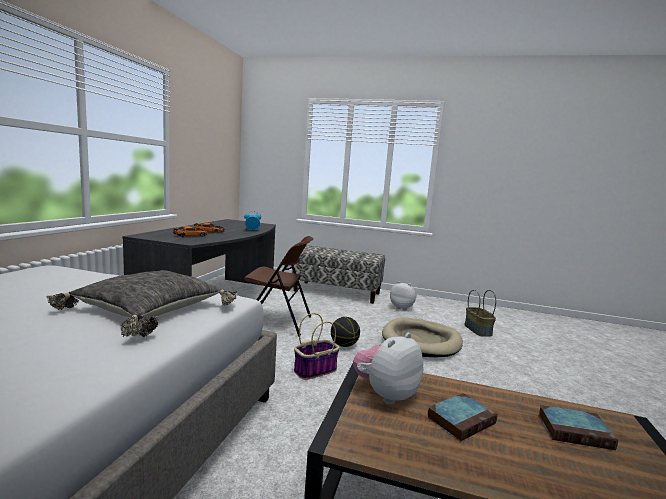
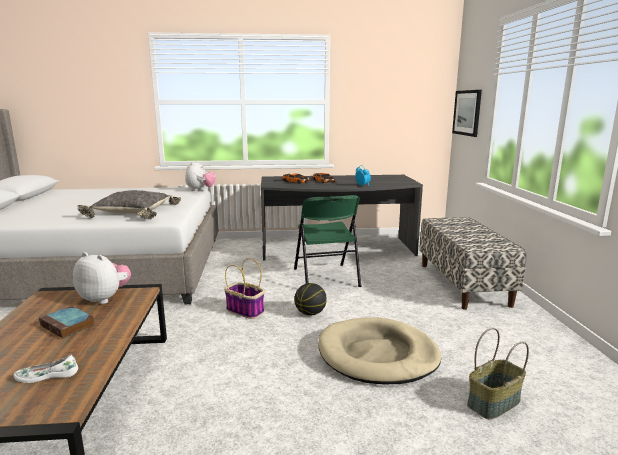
camera: 70 degrees right, 5 degrees up
(266, 164) = (467, 112): none -> picture
(276, 322) = (325, 277): brown chair -> green chair
(402, 308) = (484, 330): plush toy -> plush toy (200, 190)
(575, 431) = (47, 375): book -> white shoe

